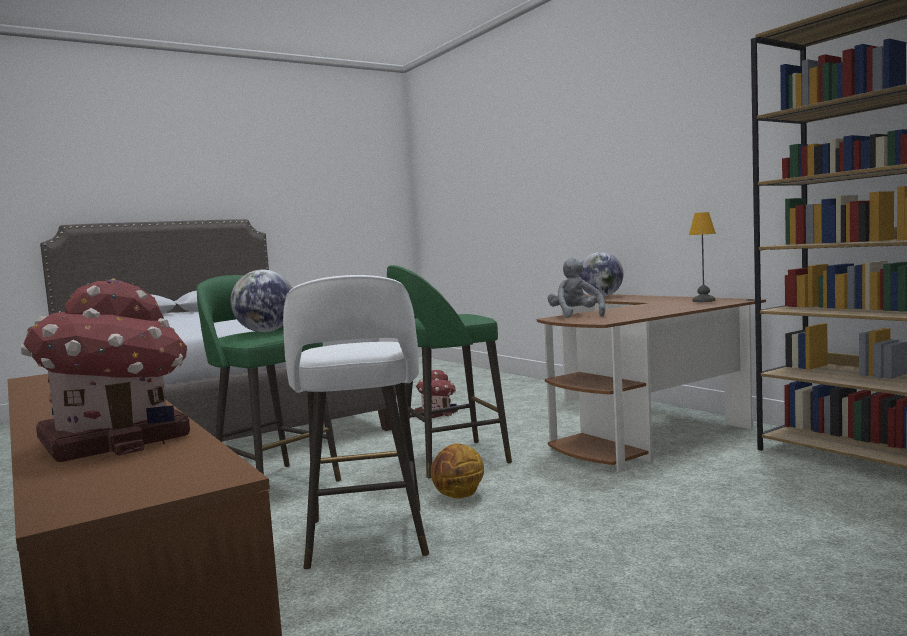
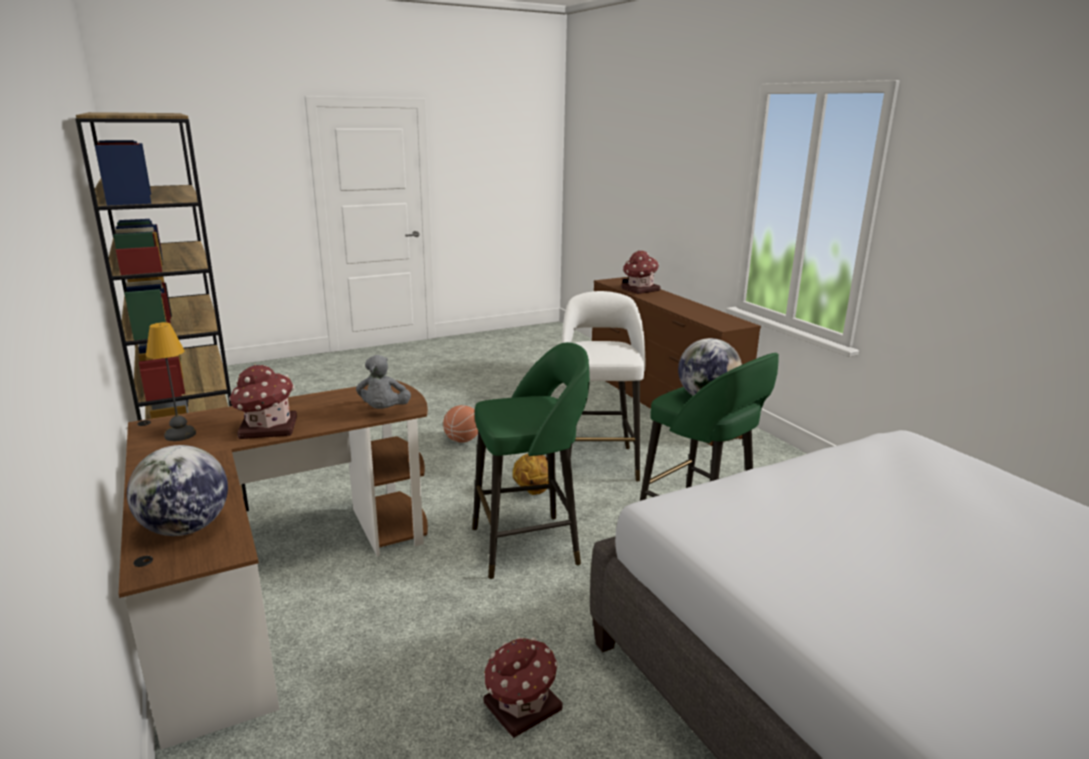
camera: 175 degrees left, 15 degrees up
(611, 549) = (462, 440): none -> basketball
(649, 306) = (267, 428): none -> toy house

